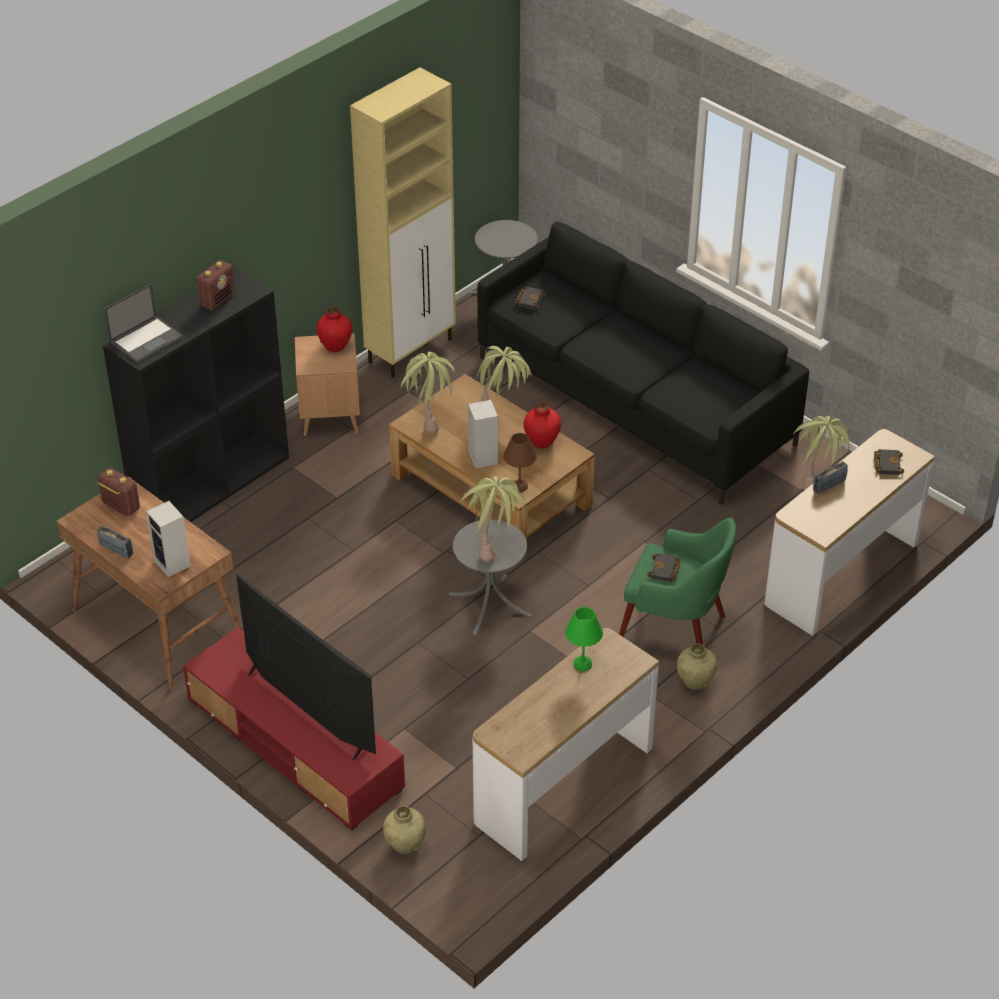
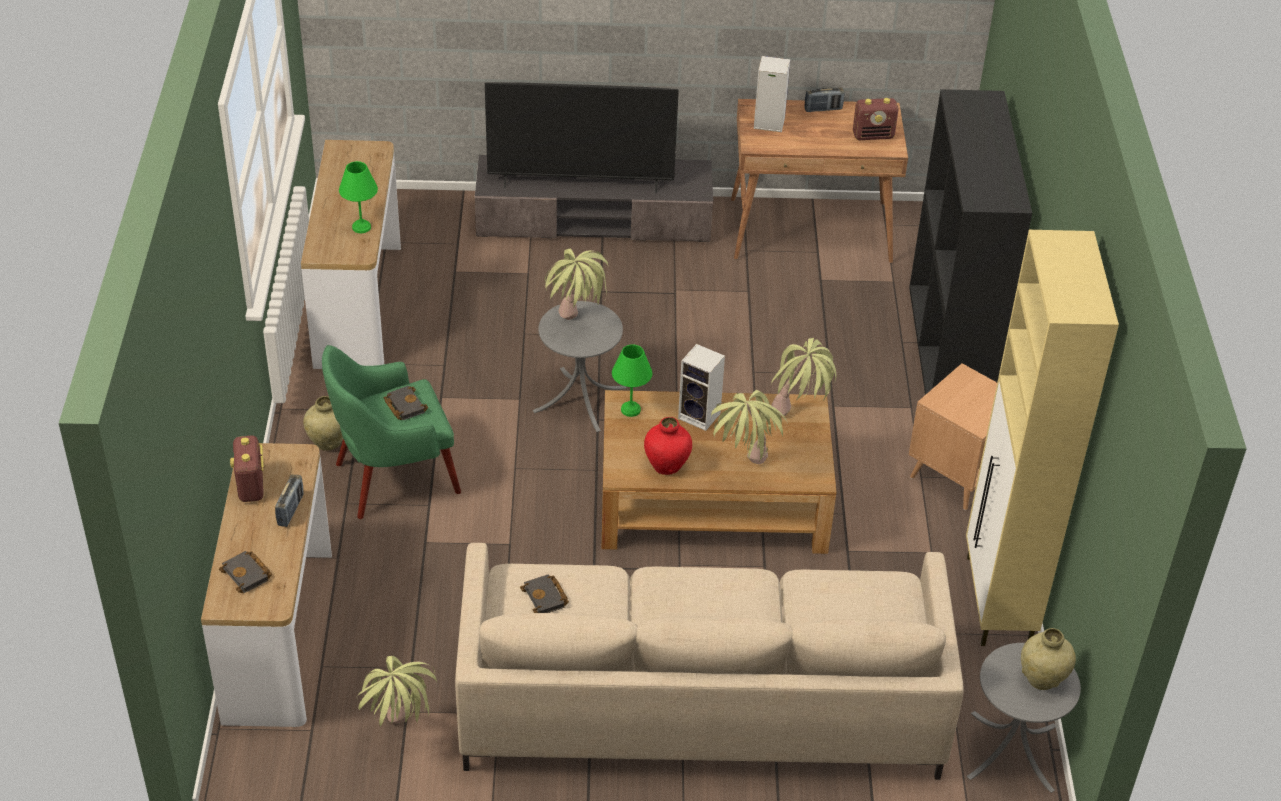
camera: 135 degrees right, 0 degrees up
(147, 339) = (981, 113): laptop -> none
(217, 300) = (992, 175): radio -> radio (251, 486)
(294, 743) = (594, 219): red tv stand -> grey tv stand
(335, 346) = (975, 413): red vase -> none
(405, 845) = (432, 209): beige vase -> beige vase (1042, 679)
(519, 487) = (630, 409): brown table lamp -> green table lamp
(529, 300) = (883, 602): black book -> black book (546, 598)
(634, 401) = (700, 704): black sofa -> beige sofa

